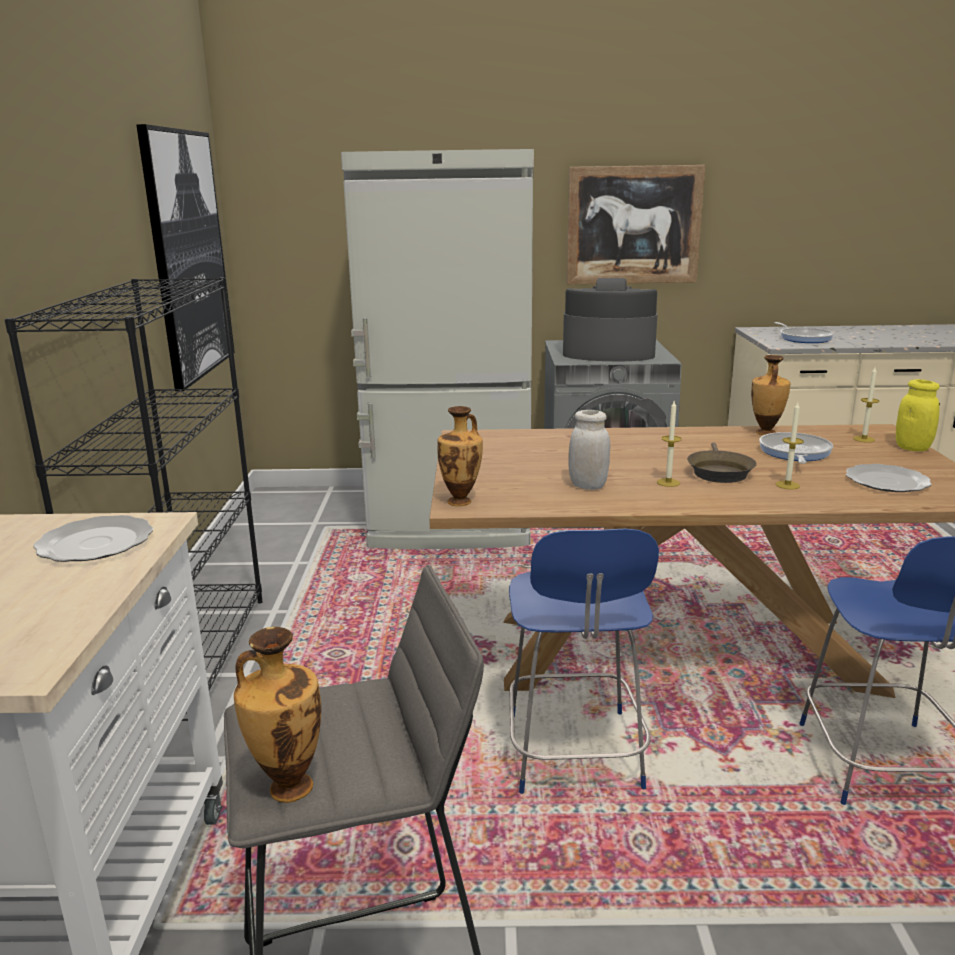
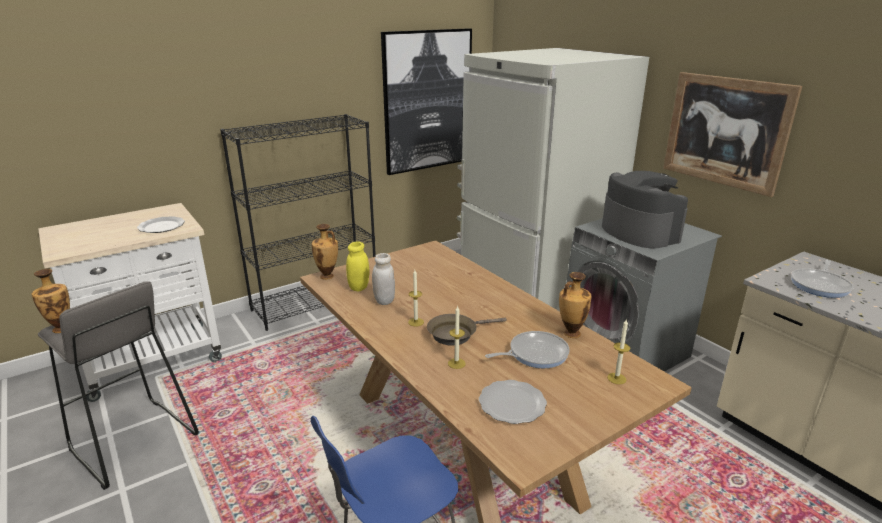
camera: 55 degrees right, 5 degrees up
(574, 756) = (320, 439): blue chair -> none
(912, 448) = (624, 406): yellow jar -> yellow jar (359, 287)

